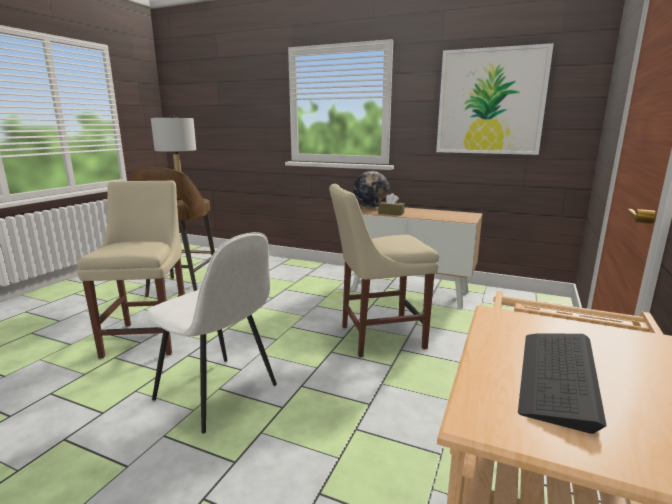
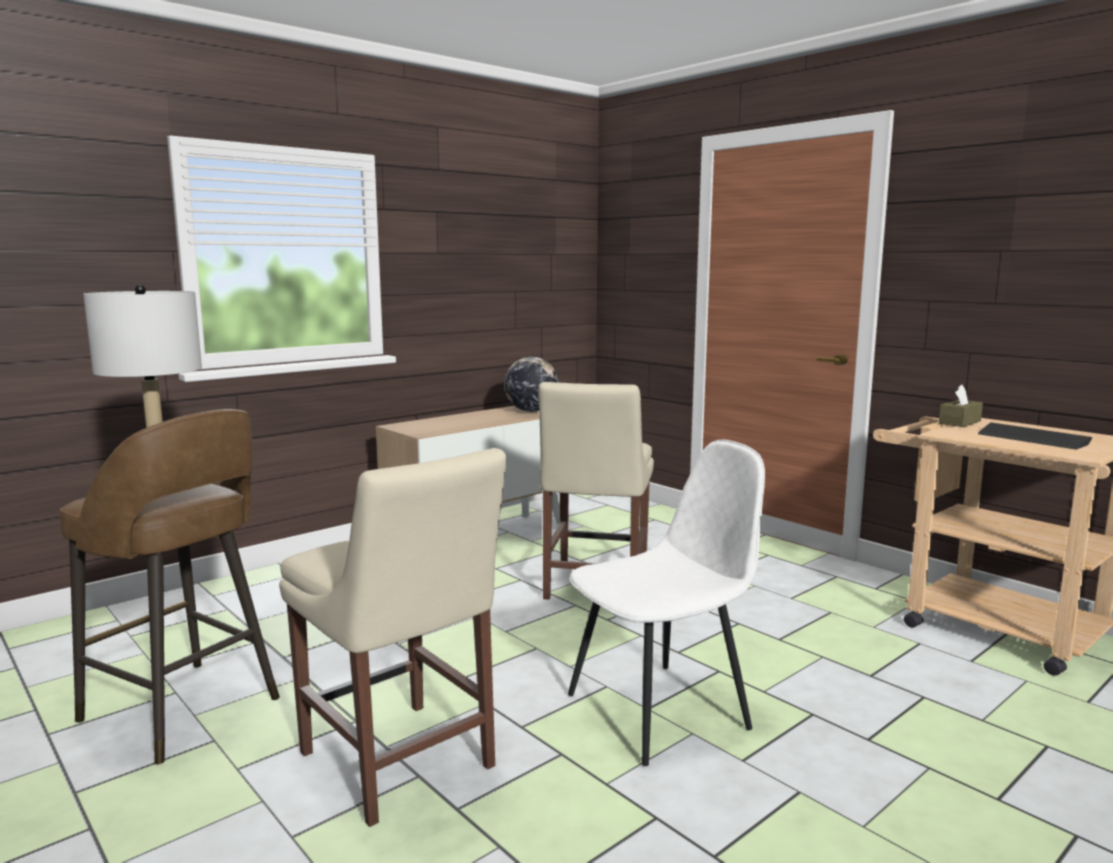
camera: 65 degrees left, 5 degrees down
(149, 336) = (401, 764): beige chair -> beige chair turned 150 degrees counterclockwise
(370, 207) = (408, 426): globe -> globe (531, 411)
(391, 213) = (466, 425): brown tissue box -> brown tissue box (959, 422)
(490, 102) = (502, 257): picture -> none

